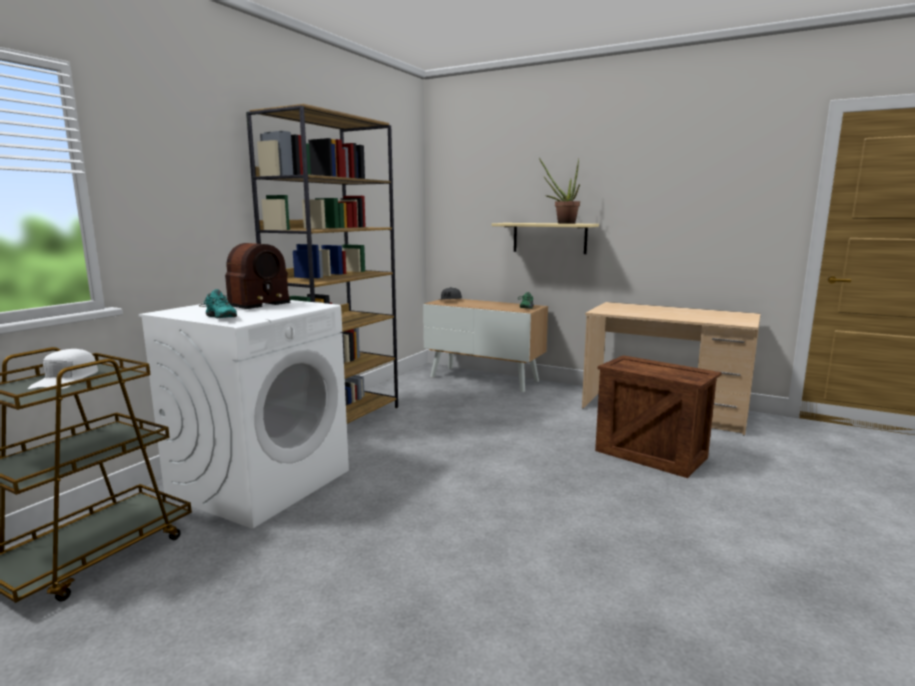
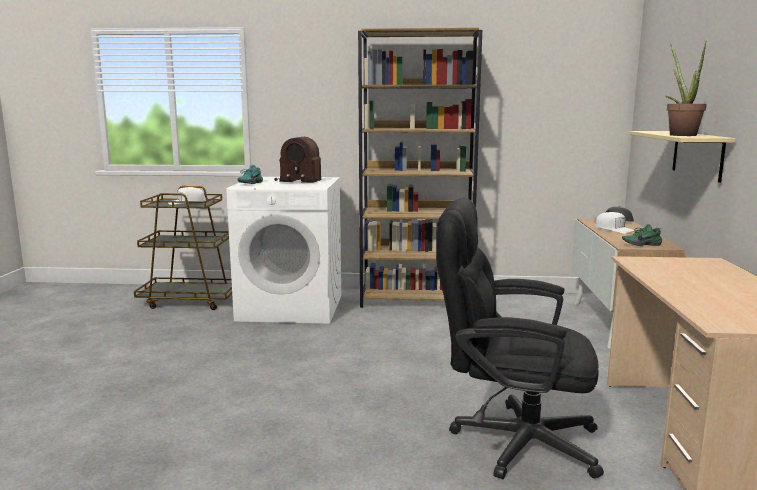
camera: 65 degrees right, 0 degrees up
(473, 304) = (614, 229): none -> white cap
(649, 454) = (511, 440): crate -> black office chair

